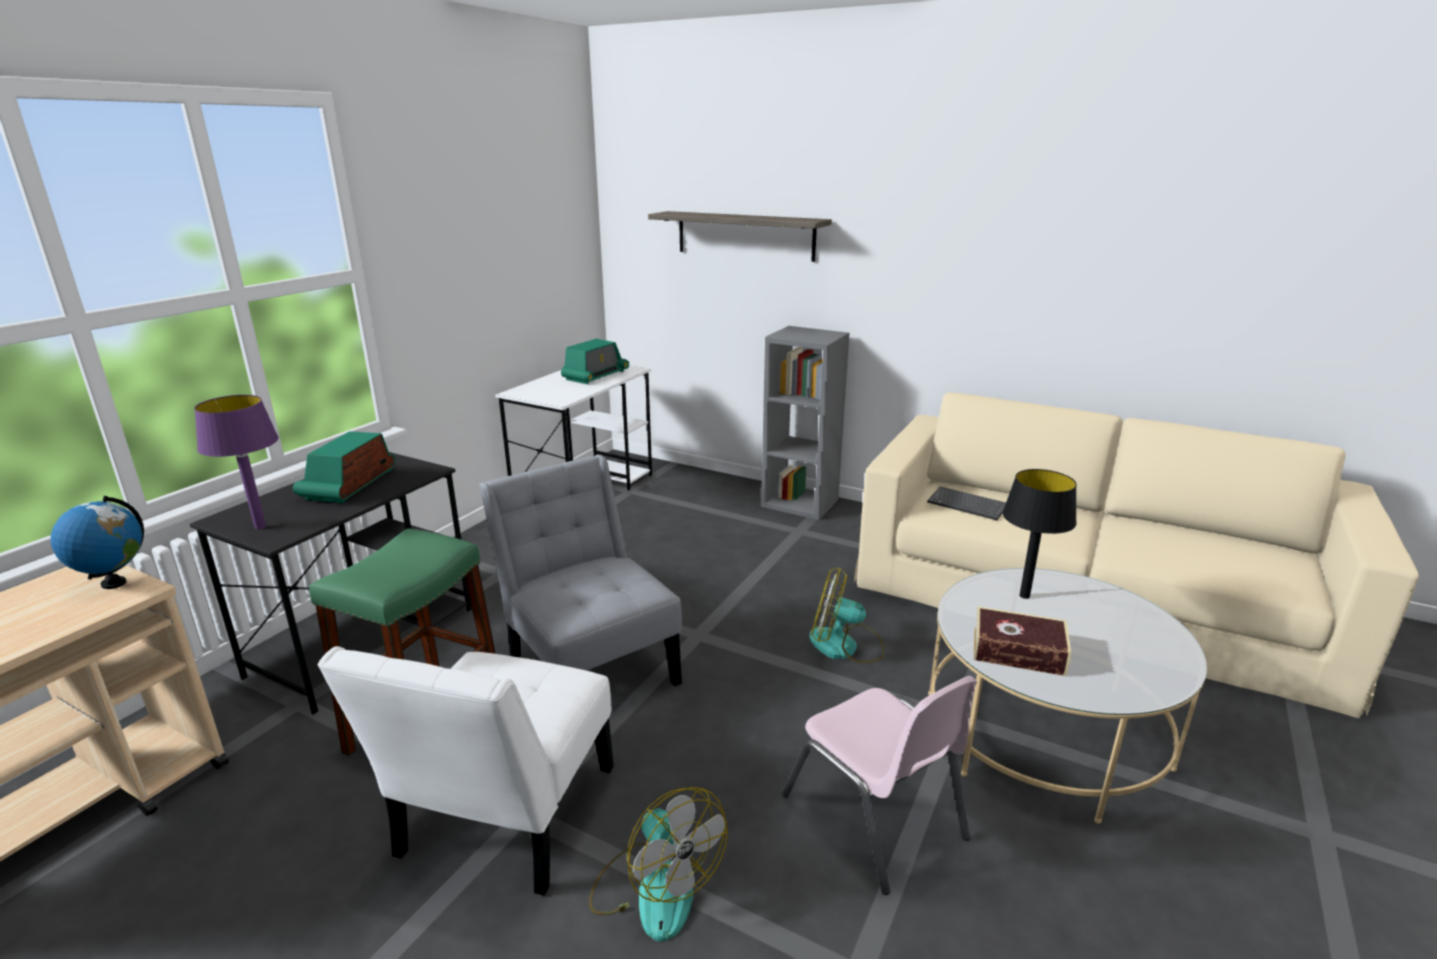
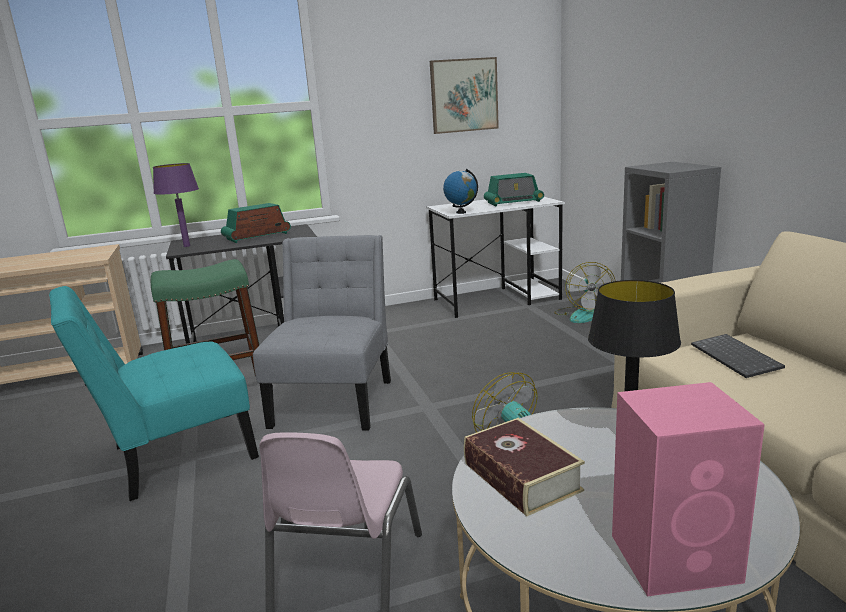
camera: 45 degrees right, 5 degrees down
(114, 583) = (97, 254): globe -> globe (461, 212)
(502, 820) = (175, 456): white chair -> turquoise chair
(518, 249) = (464, 95): none -> picture
(655, 888) = (173, 532): fan -> fan (582, 314)
(745, 235) = (648, 74): shelf -> none
(1159, 659) = (677, 557): none -> pink speaker

